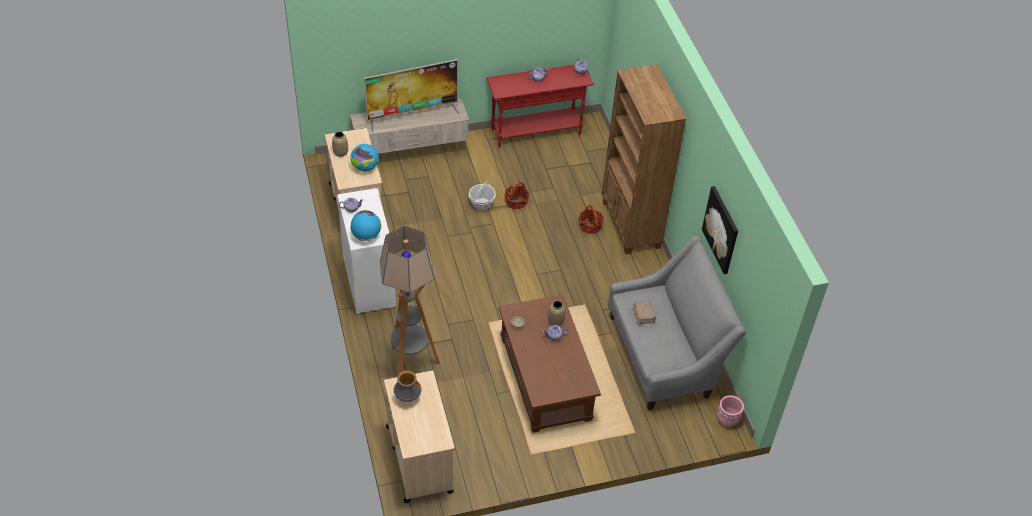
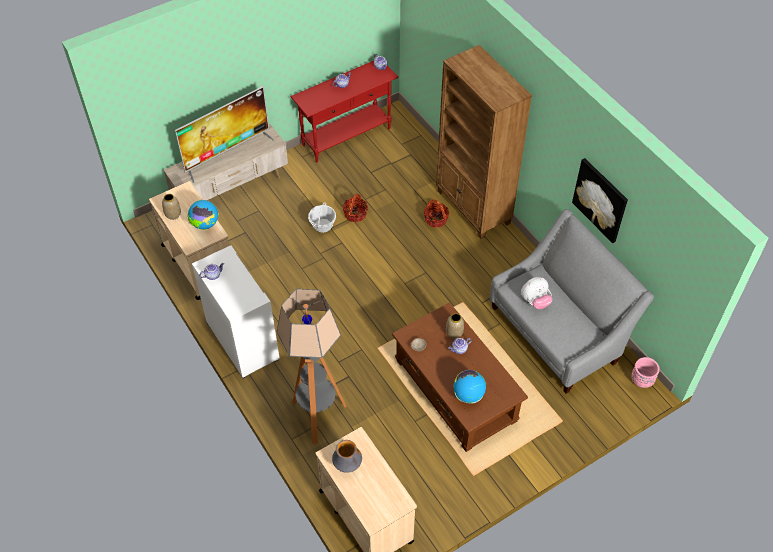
camera: 15 degrees left, 5 degrees up
(366, 236) = (240, 301): globe -> globe (468, 394)
(643, 315) = (535, 301): brown book -> plush toy

